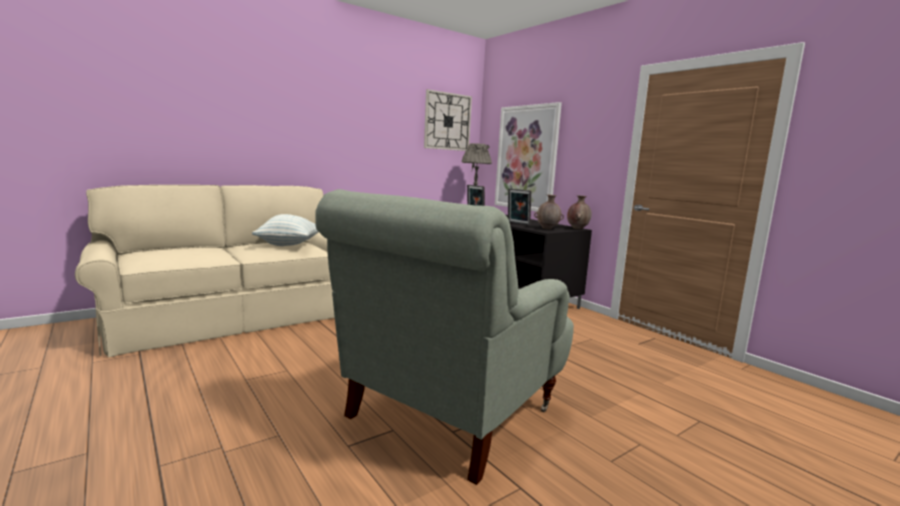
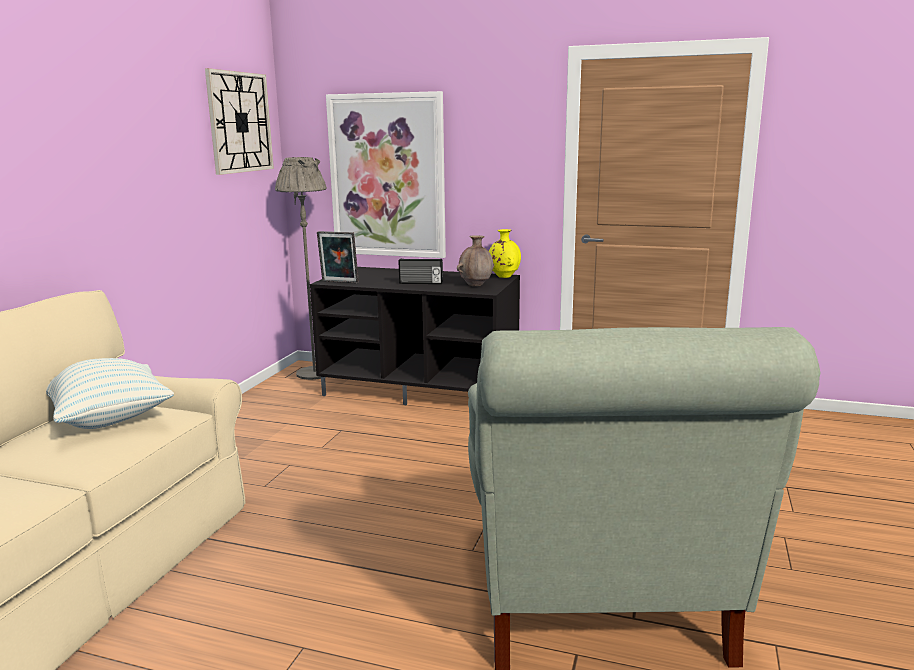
camera: 35 degrees left, 5 degrees up
(517, 223) = (421, 283): picture frame -> radio
(577, 228) = (504, 277): brown vase -> yellow vase

